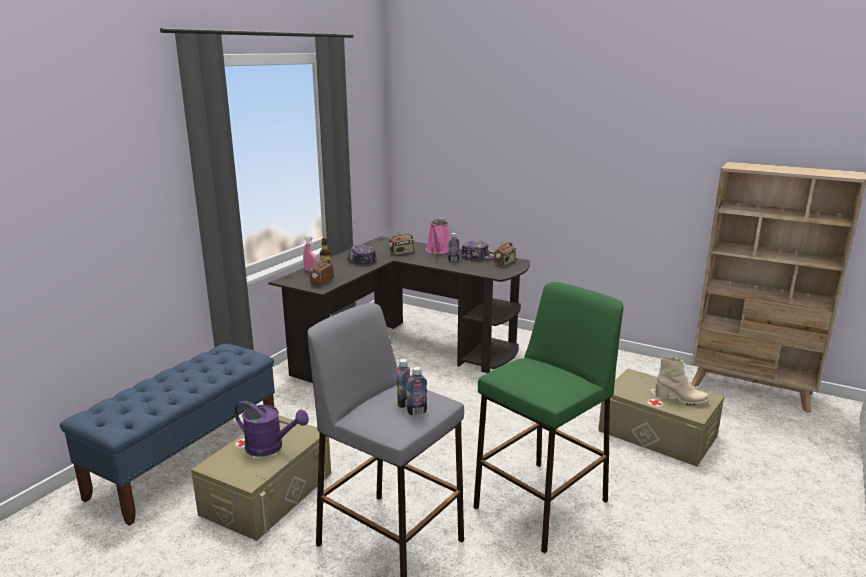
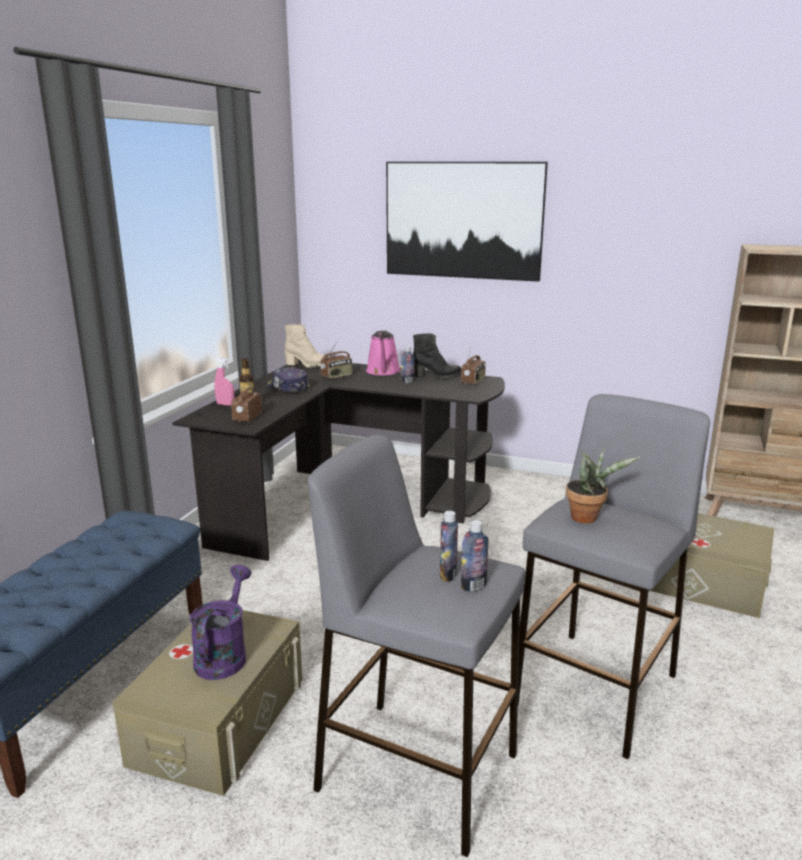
camera: 10 degrees left, 0 degrees up
(270, 447) = (224, 654): purple watering can -> purple watering can turned 90 degrees counterclockwise
(478, 257) = (436, 376): cap -> black boot
(509, 134) = (463, 220): none -> picture
(526, 373) = (588, 518): none -> potted plant
(542, 503) = (596, 689): green stool -> grey stool
(681, 400) = (728, 537): beige boot -> beige boot (308, 365)

